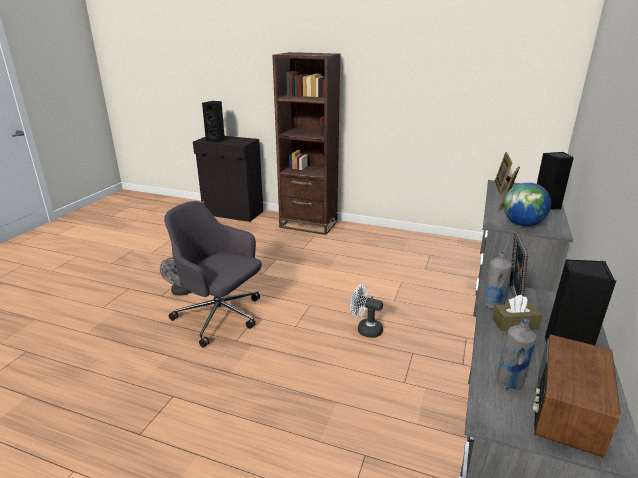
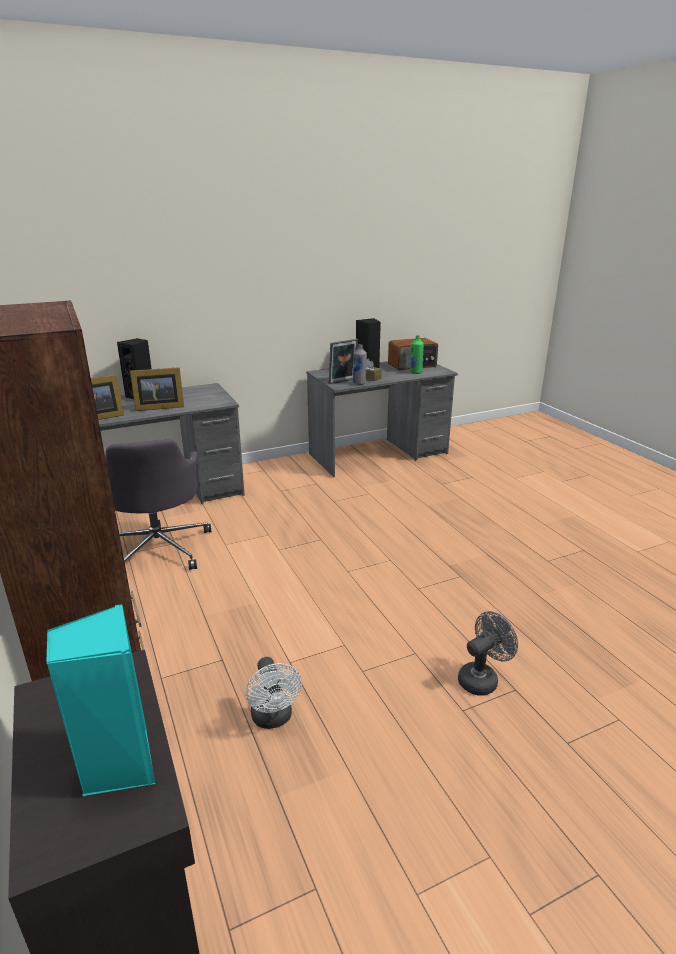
camera: 135 degrees left, 0 degrees up
(216, 140) = (118, 765): black speaker -> turquoise speaker
(220, 316) = (455, 609): grey office chair -> grey office chair (159, 548)
(365, 329) = (337, 528): white fan -> white fan (273, 719)
(510, 382) = (416, 372): grey bottle -> green bottle
(522, 224) = (209, 396): globe -> none

